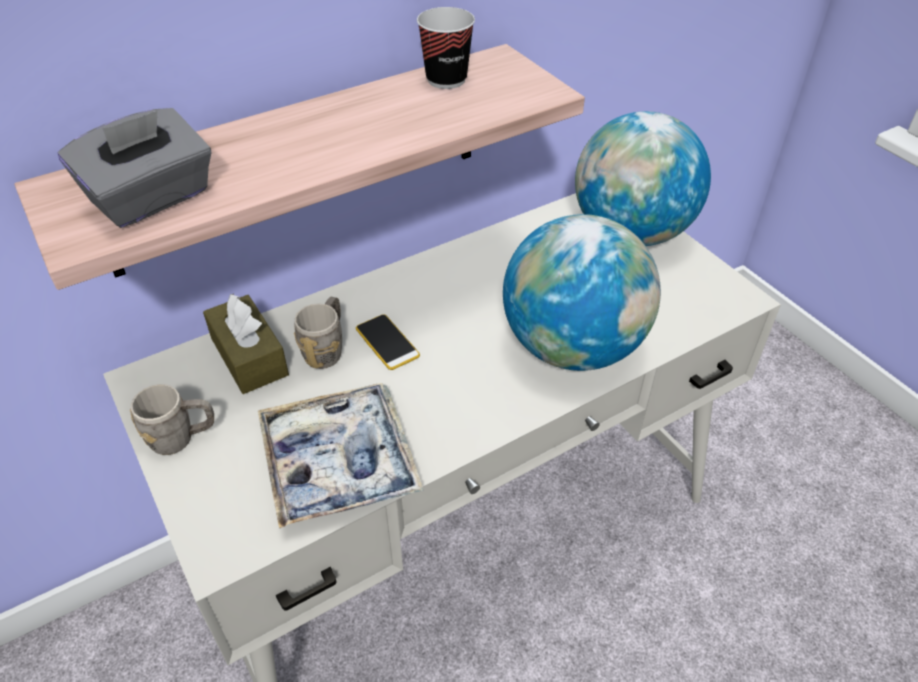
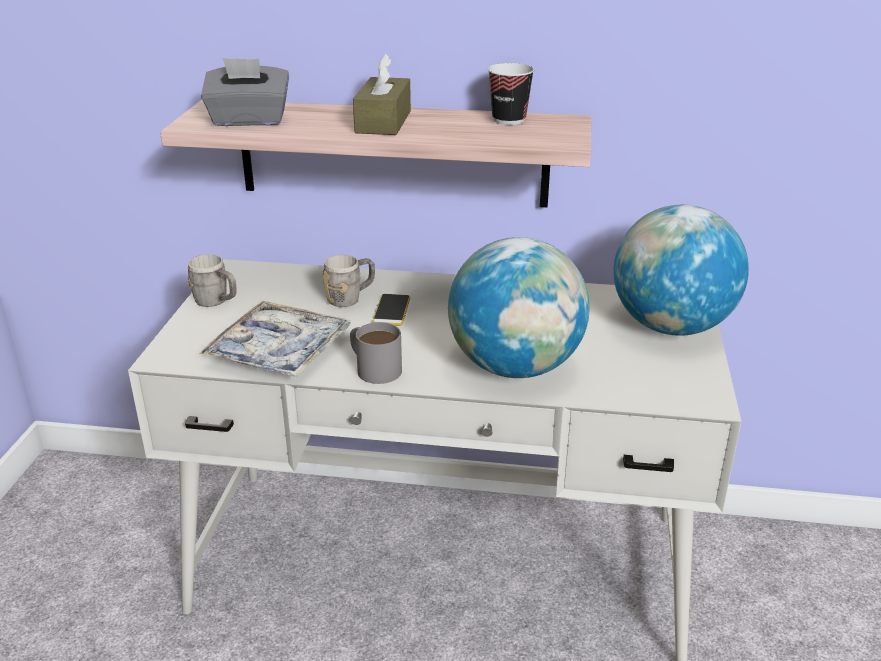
camera: 40 degrees right, 15 degrees down
(249, 356) = (302, 283): brown tissue box -> brown tissue box (383, 122)
(456, 424) = (373, 367): none -> grey mug

